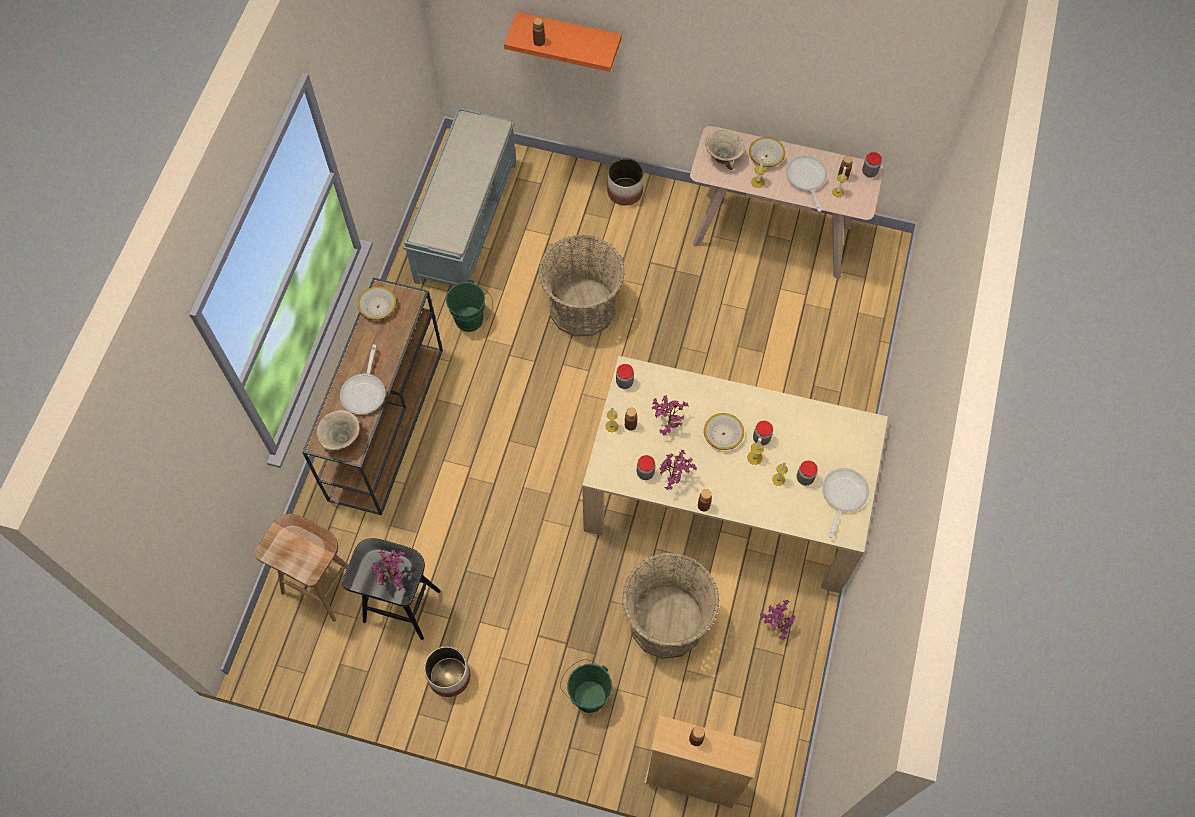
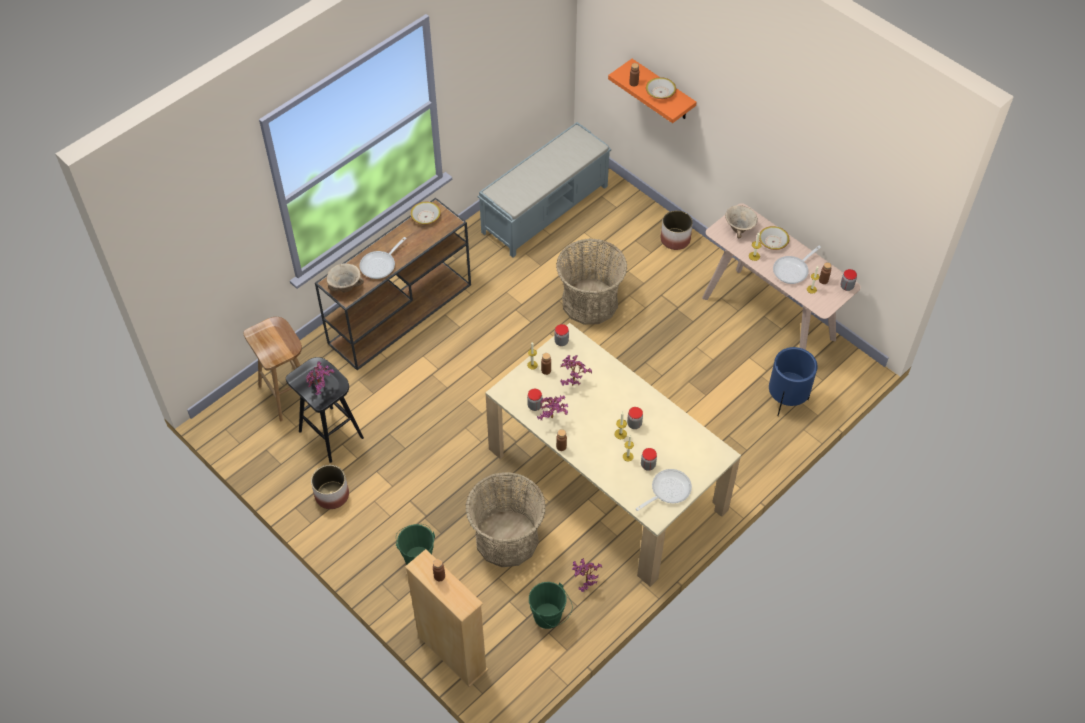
camera: 30 degrees right, 10 degrees down
(472, 320) = (505, 275): green bucket -> green bucket (549, 618)
(723, 434) = (608, 408): bowl -> bowl (660, 92)
(806, 179) = (793, 270): frying pan -> frying pan turned 150 degrees counterclockwise
(844, 317) = (786, 400): none -> blue planter

